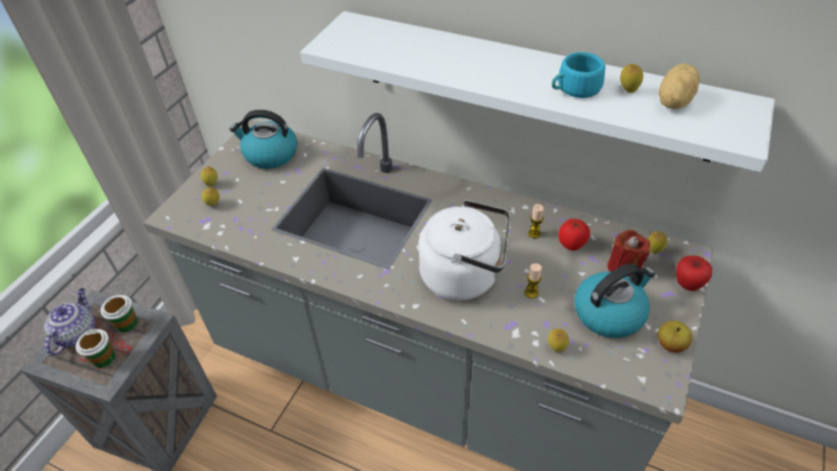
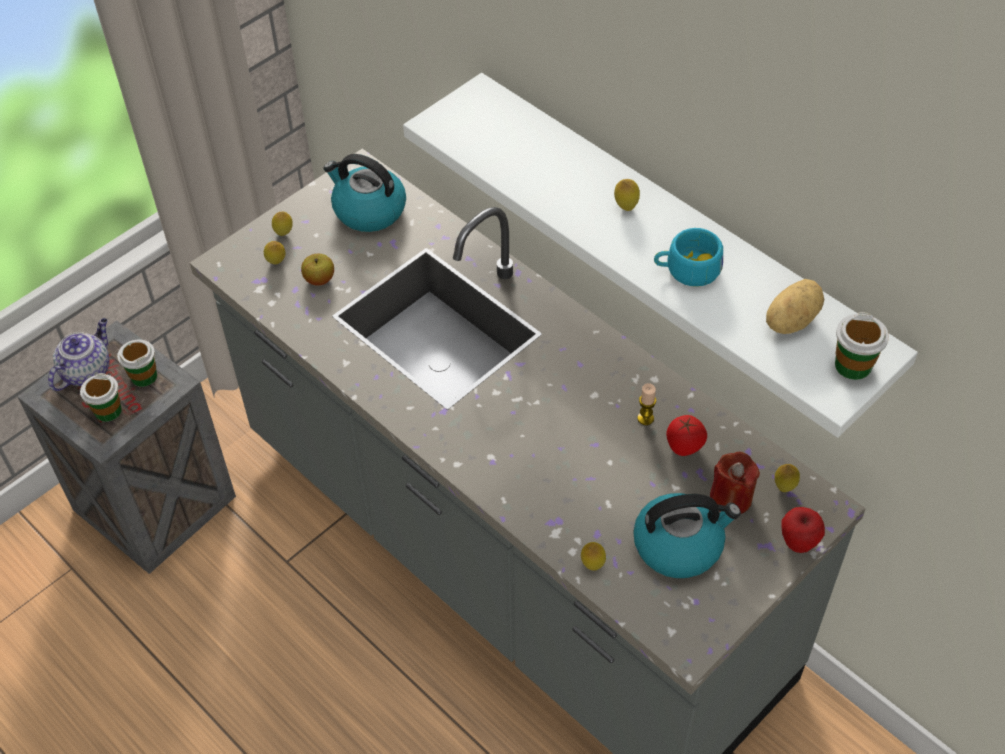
camera: 20 degrees right, 5 degrees up
(464, 275) = (532, 445): white kettle -> none
(531, 293) = (600, 491): candle -> none
(628, 91) = (748, 290): lemon -> lemon (626, 207)
(670, 344) = (729, 605): apple -> apple (319, 279)
(740, 118) = (853, 365): none -> cup

